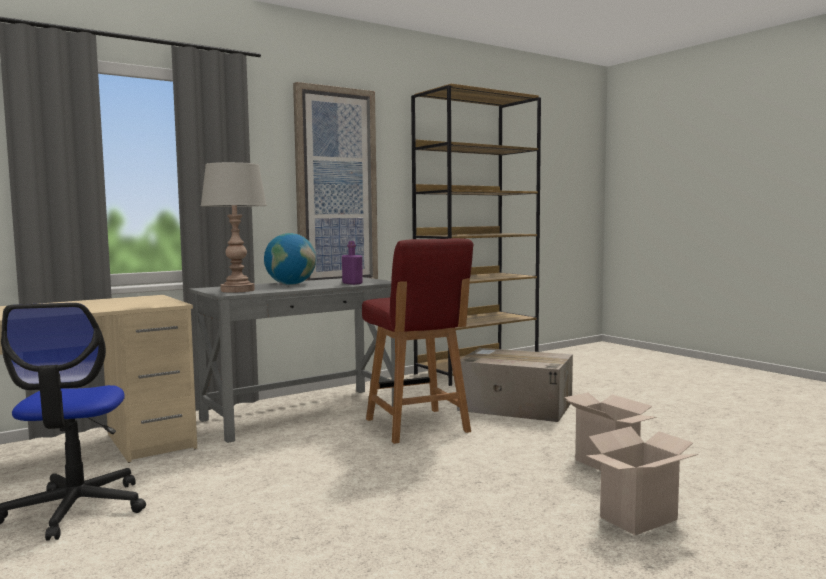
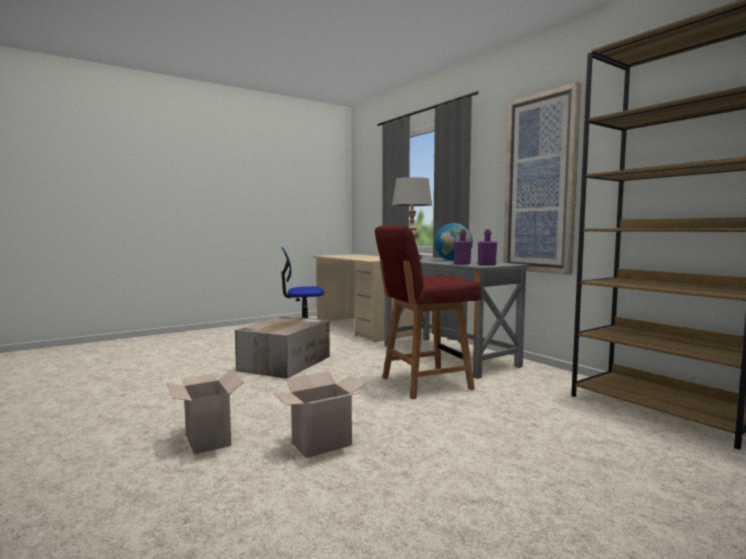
camera: 90 degrees right, 0 degrees up
(371, 281) = (486, 265): none -> purple bottle
(513, 406) = (506, 420): cardboard box -> cardboard box (285, 363)

